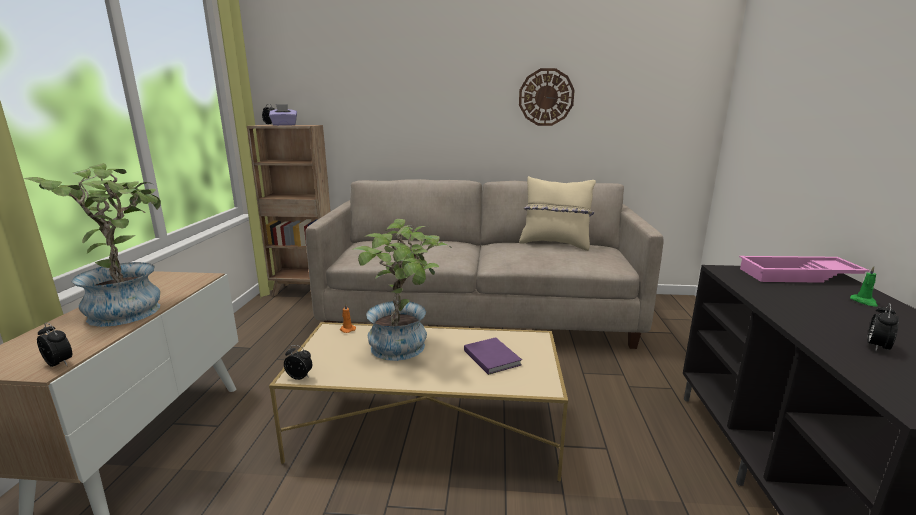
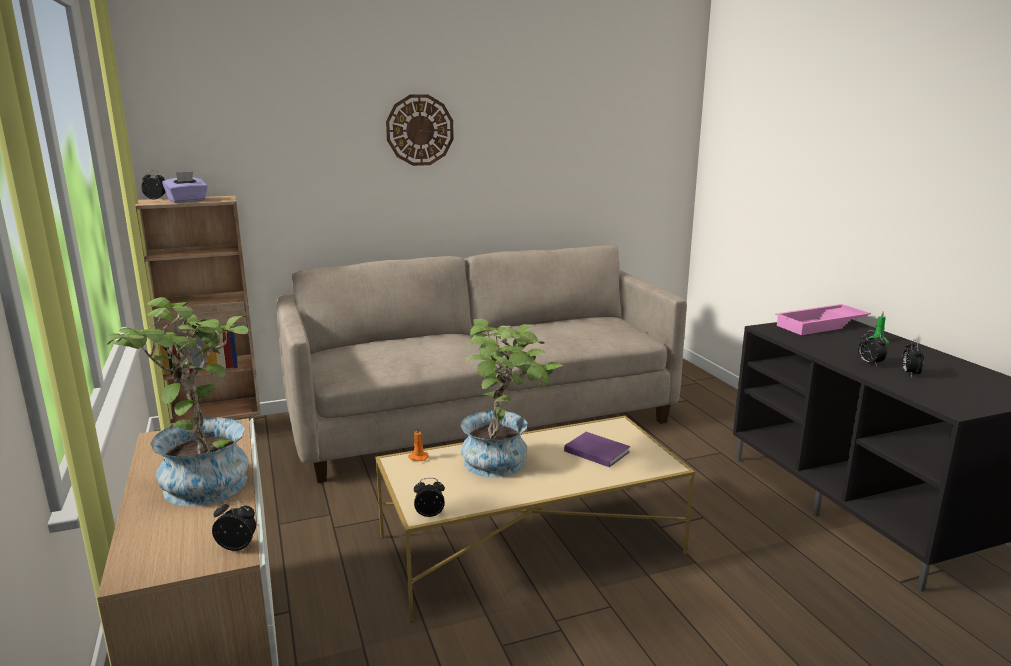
camera: 25 degrees left, 0 degrees up
(546, 97) = (521, 149): wall clock -> wall clock (420, 130)
(555, 244) = (561, 321): beige pillow -> none
(824, 324) = (869, 363): none -> alarm clock

